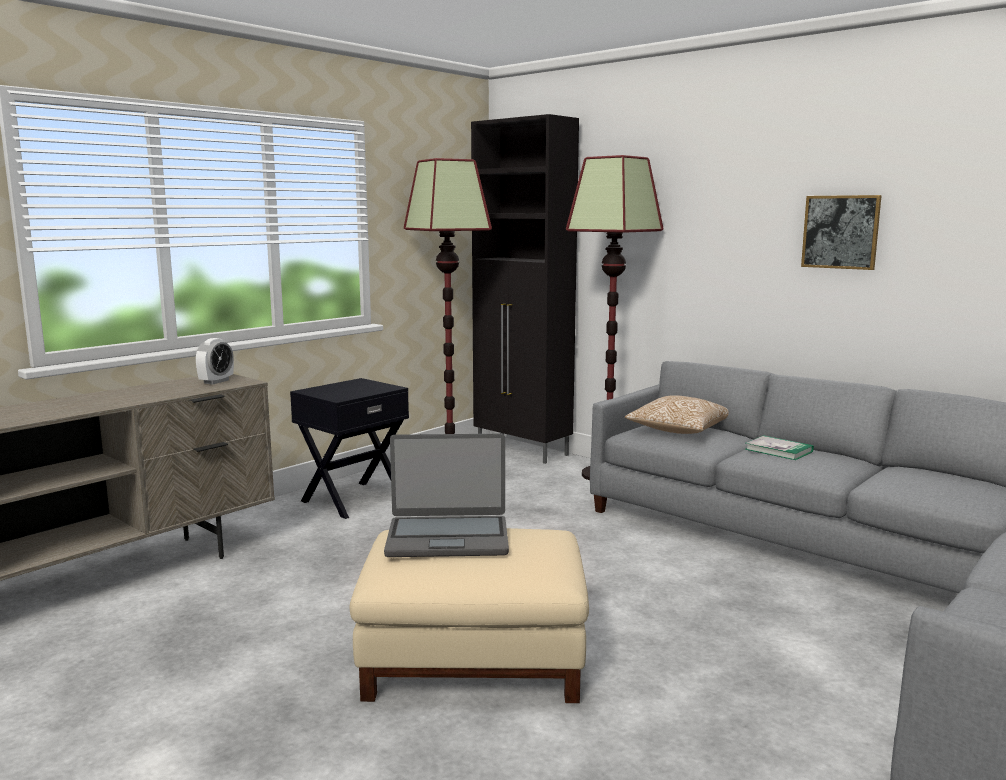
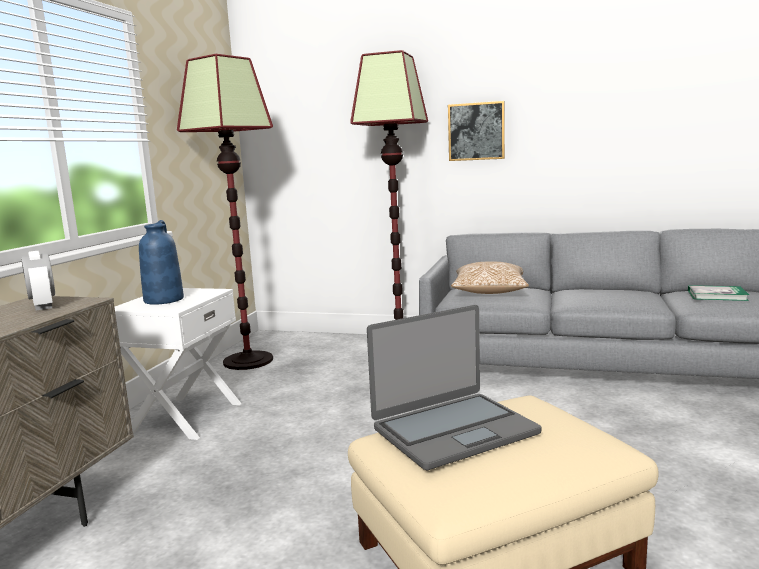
camera: 25 degrees left, 0 degrees up
(216, 381) = (43, 306): alarm clock -> alarm clock turned 150 degrees clockwise
(342, 389) = (163, 299): none -> blue vase
(353, 499) = (184, 417): black nightstand -> white nightstand
(523, 451) = (305, 339): black cabinet -> none
(778, 450) = (588, 293): book -> book (717, 295)
(840, 232) = (590, 110): picture -> picture (476, 131)

